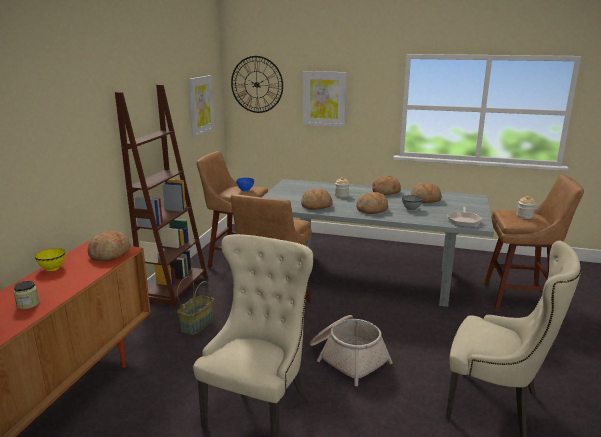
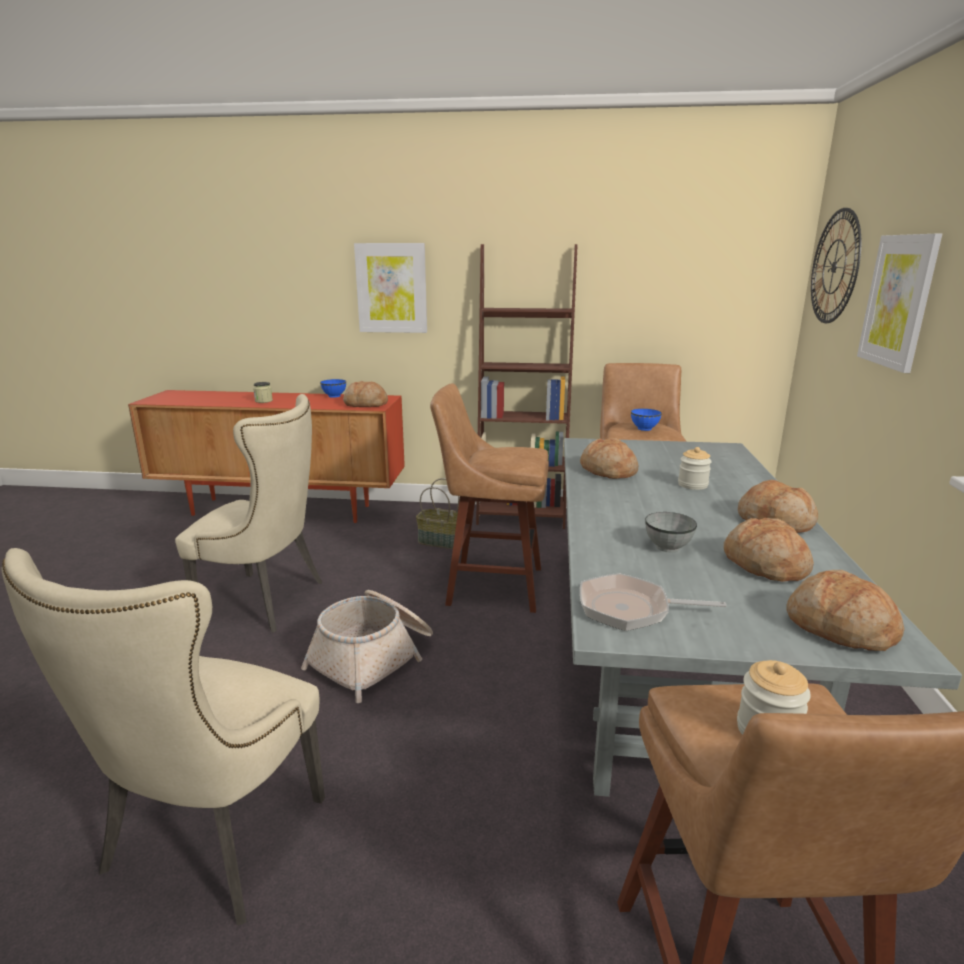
camera: 80 degrees right, 0 degrees up
(52, 268) = (334, 396): yellow bowl -> blue bowl
(201, 105) = (705, 292): picture -> picture (391, 288)
(372, 210) = (625, 511): bread -> bread (839, 628)

